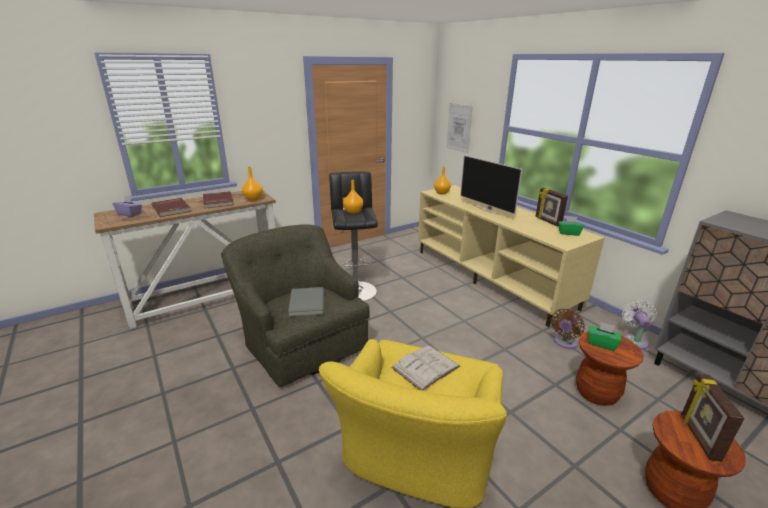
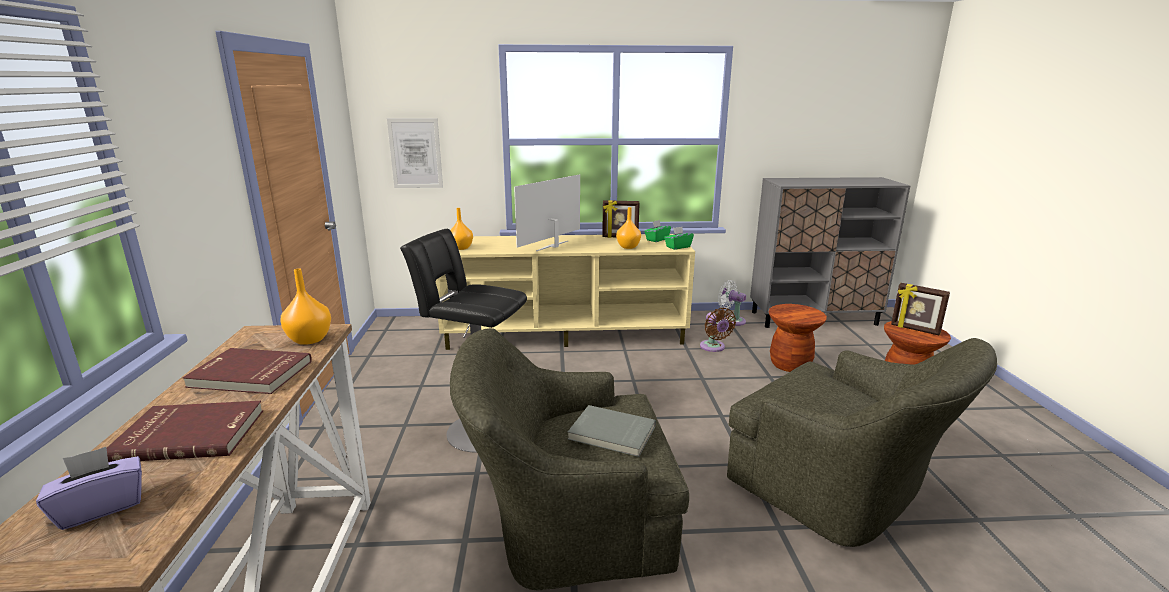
camera: 60 degrees left, 5 degrees down
(353, 212) = (470, 296): orange vase -> orange vase (628, 247)
(416, 455) = (840, 491): yellow armchair -> green armchair
(425, 367) = (811, 392): white book -> none
(487, 210) = (553, 246): television -> television turned 135 degrees clockwise
(602, 343) = (791, 314): green tissue box -> green tissue box (678, 247)

